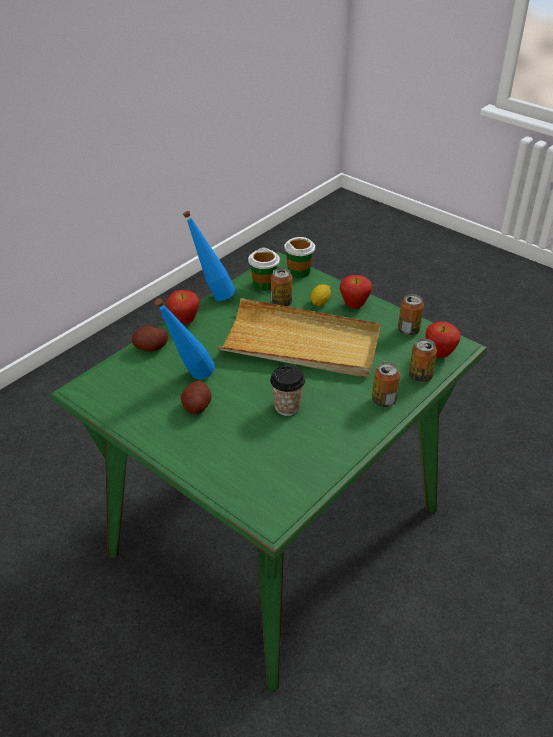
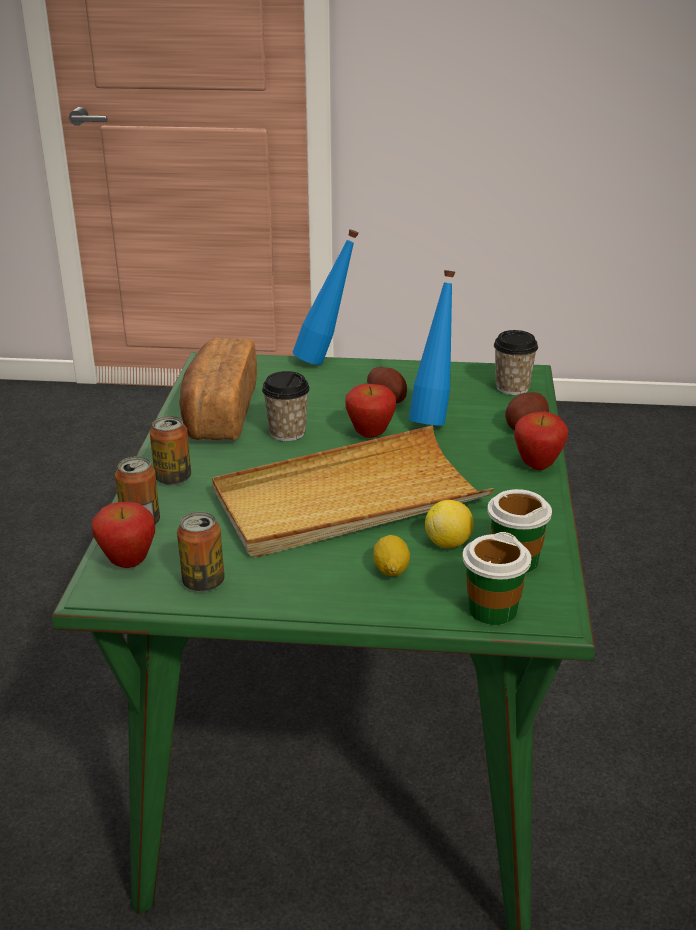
camera: 145 degrees right, 10 degrees down
(110, 380) = (512, 388): none -> cup
(212, 295) = (561, 512): blue bottle -> blue bottle (326, 359)
(281, 303) = (448, 543): can -> lemon
(314, 448) = (219, 413): none -> bread
(354, 306) = (329, 587): apple -> apple (370, 435)

